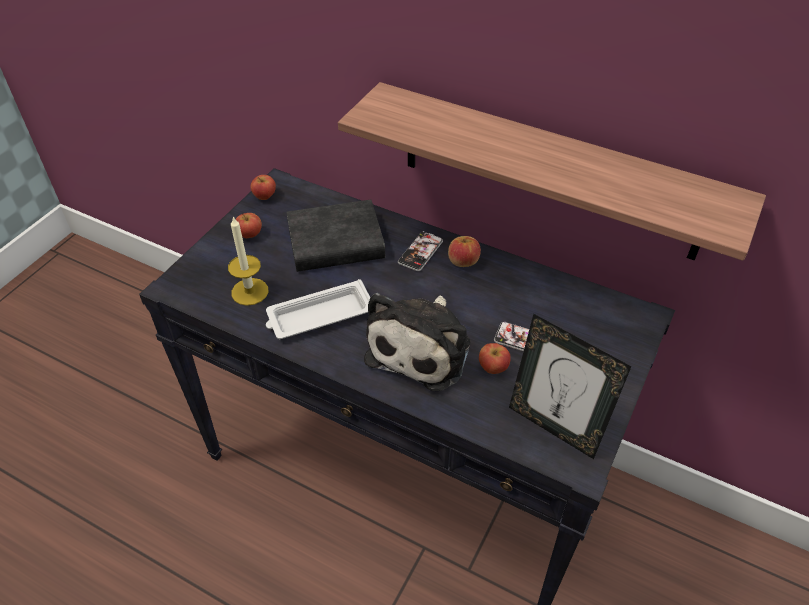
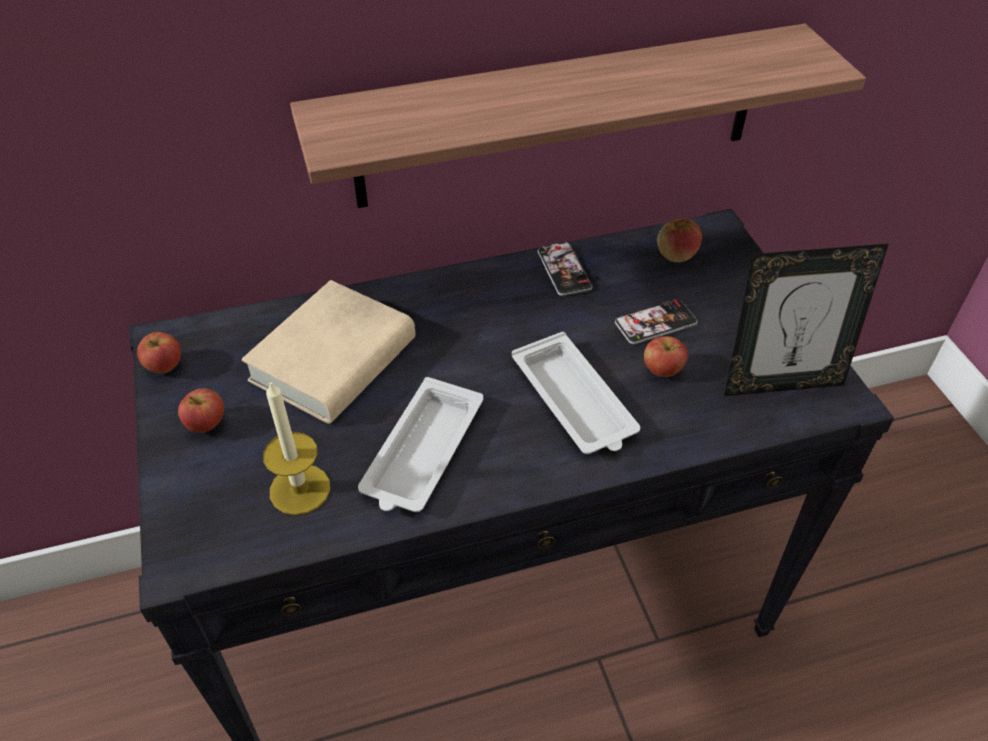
camera: 45 degrees left, 0 degrees up
(336, 243) = (333, 360): black book -> beige book
(420, 252) = (442, 306): phone -> phone (564, 270)
(422, 347) = (574, 401): plush toy -> white tray
(463, 261) = (498, 287): apple -> apple (676, 255)

